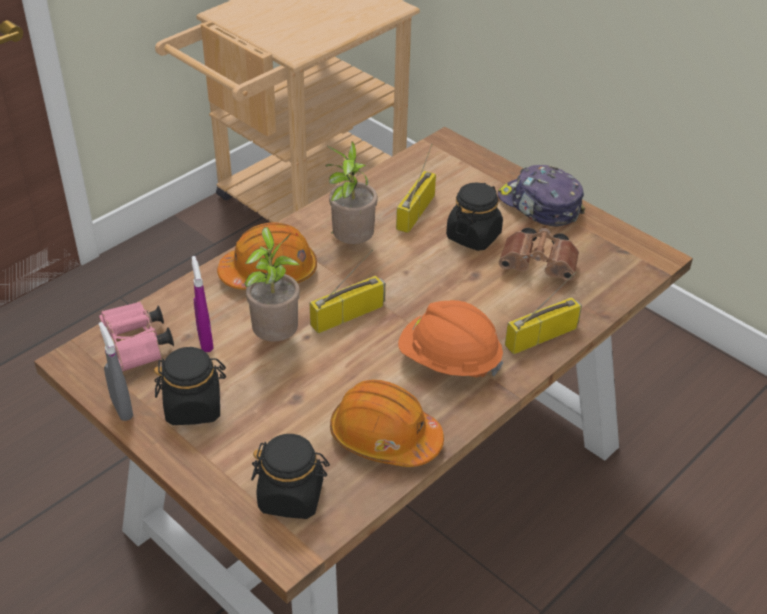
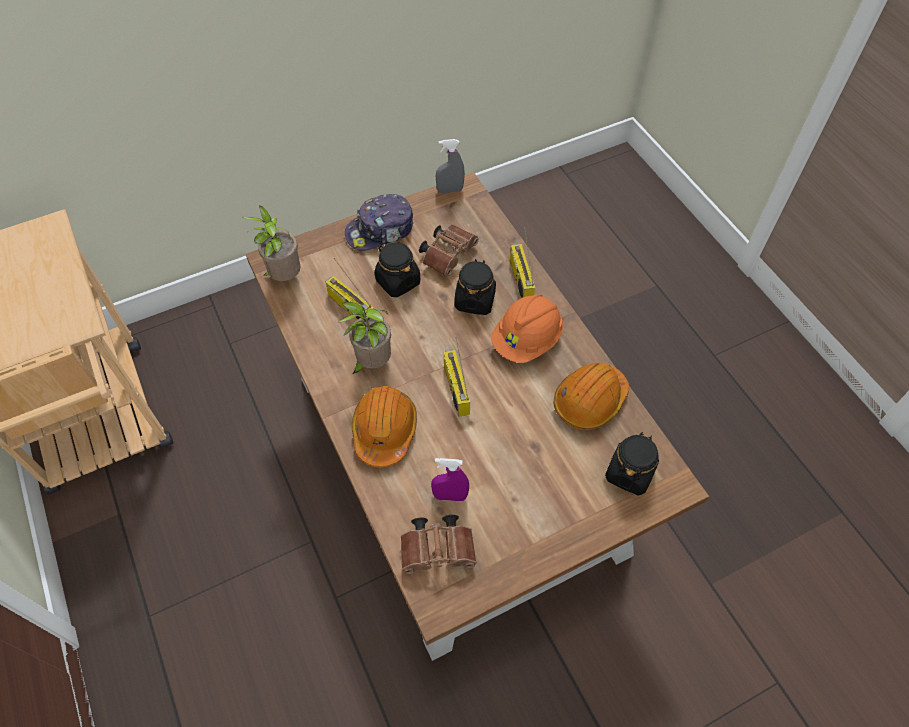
camera: 70 degrees left, 15 degrees up
(122, 408) = (509, 574): grey spray bottle -> grey spray bottle (450, 190)
(137, 347) = (439, 550): pink binoculars -> brown binoculars
(194, 407) = (523, 519): black jar -> black jar (475, 300)
(276, 338) = (464, 444): potted plant -> potted plant (284, 277)

